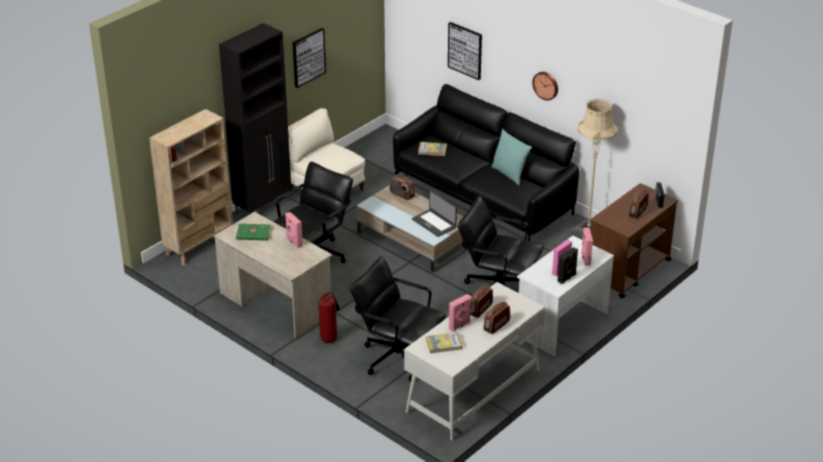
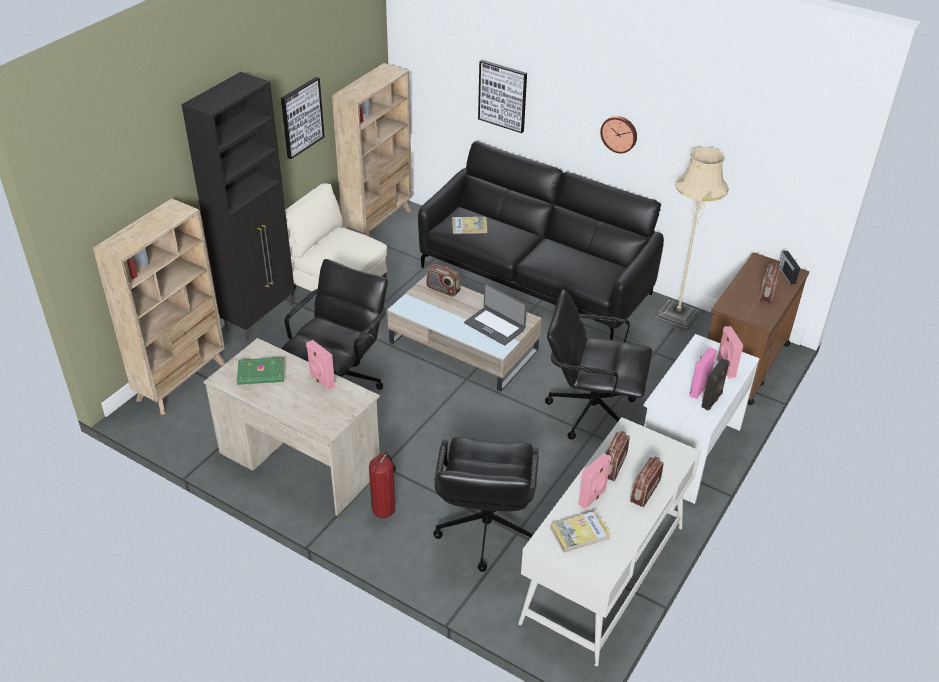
camera: 10 degrees left, 5 degrees up
(368, 145) = (378, 223): none -> beige bookcase
(397, 357) = (485, 530): black office chair -> black office chair turned 105 degrees counterclockwise
(509, 174) = (574, 251): turquoise pillow -> none

